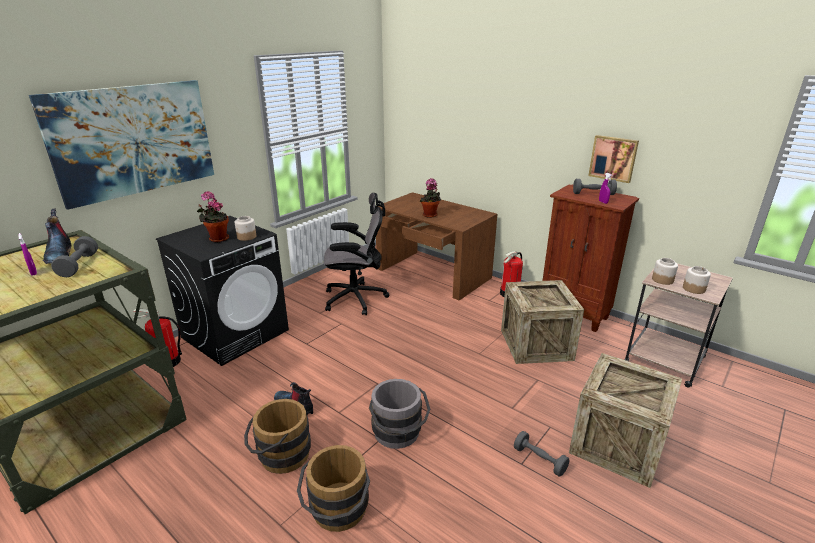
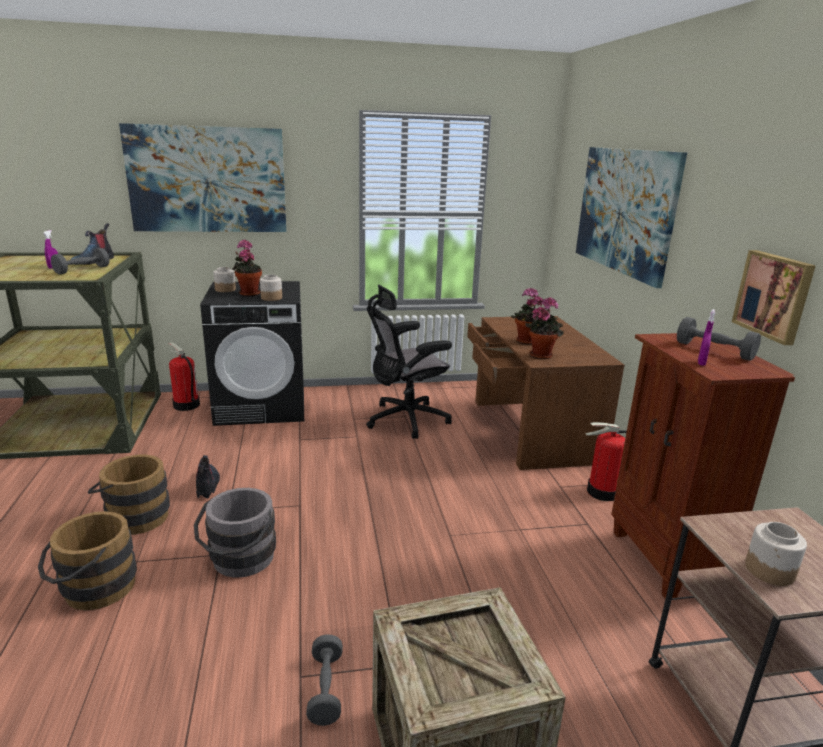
camera: 40 degrees right, 5 degrees down
(355, 298) = (407, 420): office chair -> office chair turned 120 degrees clockwise
(453, 221) = (542, 355): none -> potted plant
(473, 115) = (624, 211): none -> picture
(536, 345) = (541, 565): crate -> none
(662, 280) = (728, 531): jar -> jar (225, 289)

